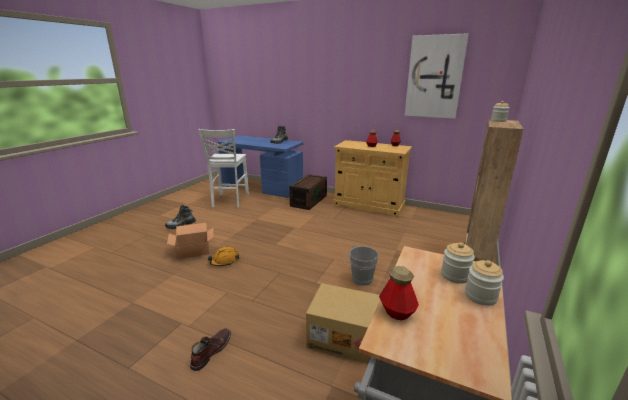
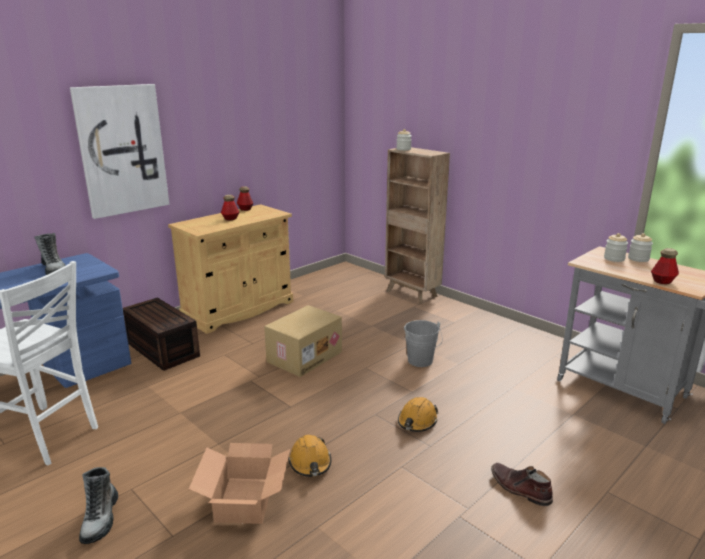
camera: 70 degrees left, 0 degrees up
(278, 291) = (417, 421): none -> orange hard hat
(346, 337) = (512, 393): cardboard box -> cardboard box (304, 356)
(434, 77) = (269, 107): picture -> picture (122, 150)

